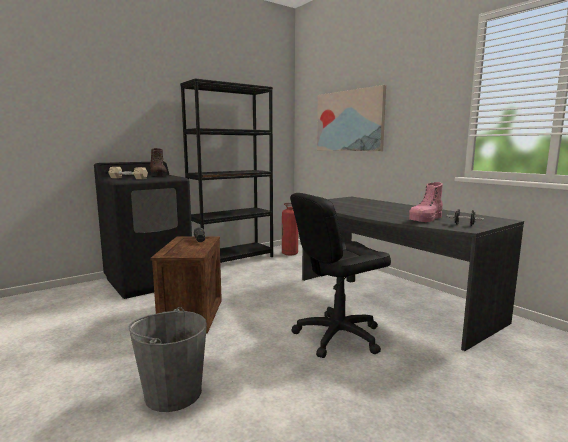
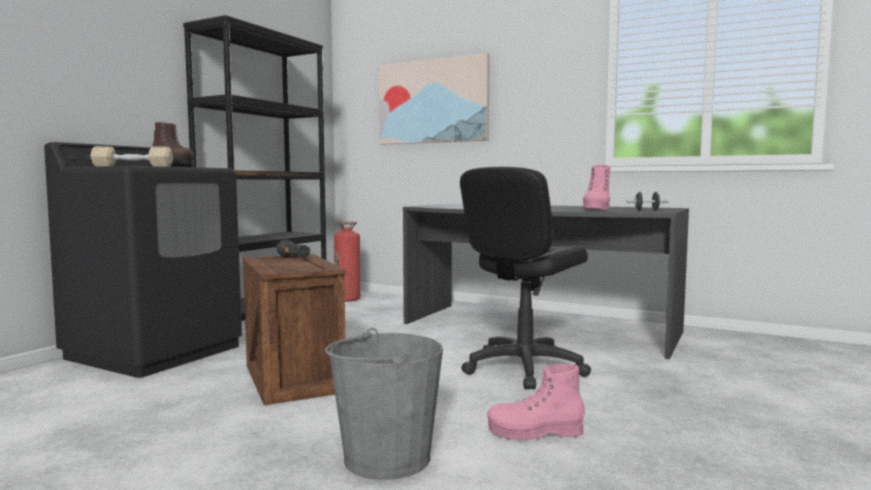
camera: 25 degrees left, 5 degrees down
(281, 398) = (535, 432): none -> pink boot

